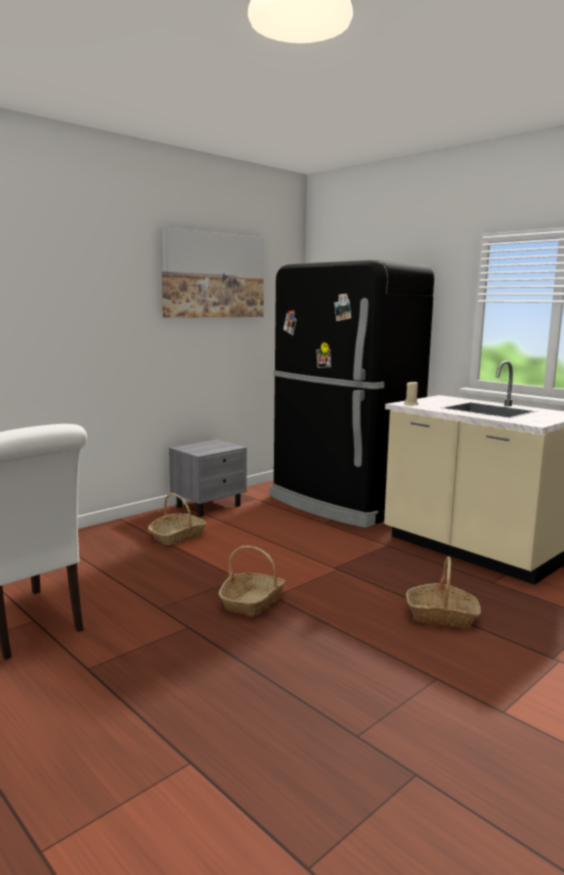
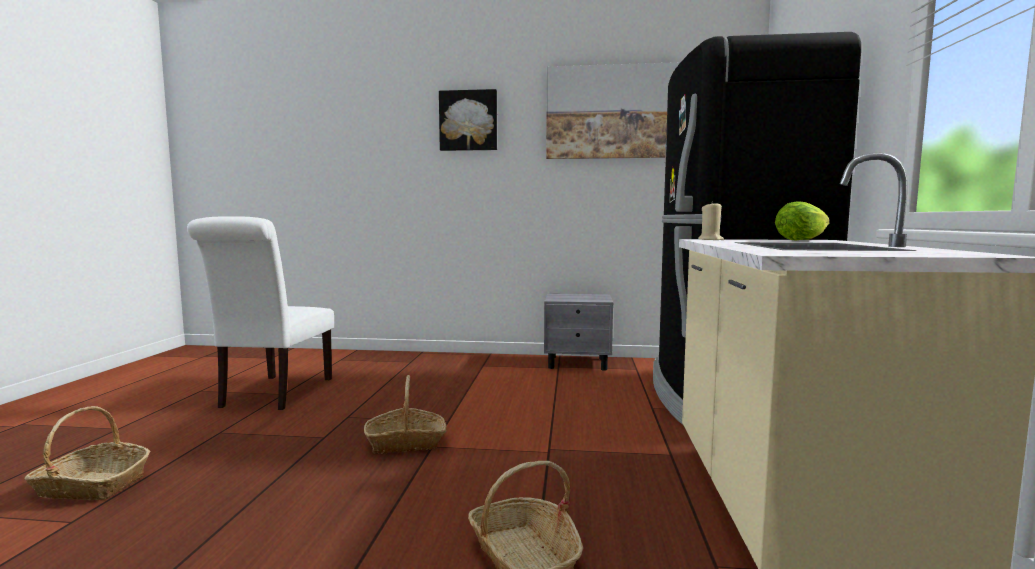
camera: 50 degrees right, 5 degrees down
(88, 274) = (468, 121): none -> picture
(177, 536) = (493, 376): basket -> basket (91, 486)
(439, 398) = (800, 240): none -> lettuce

